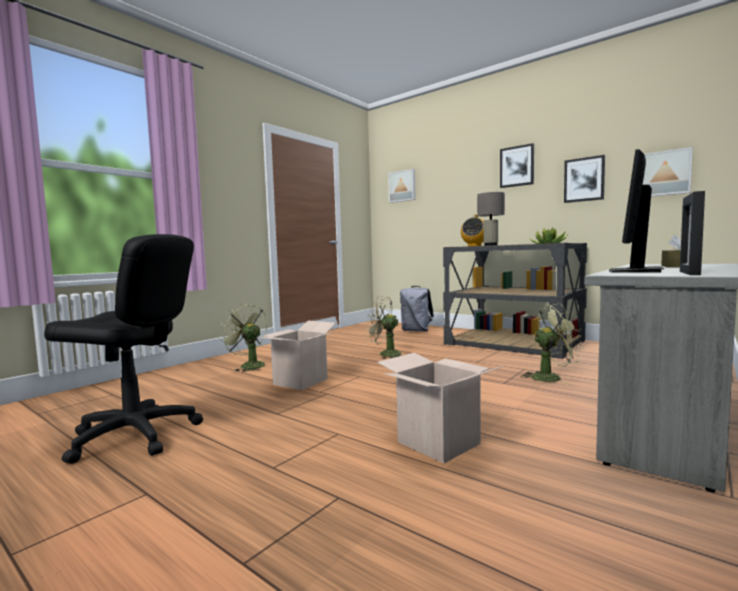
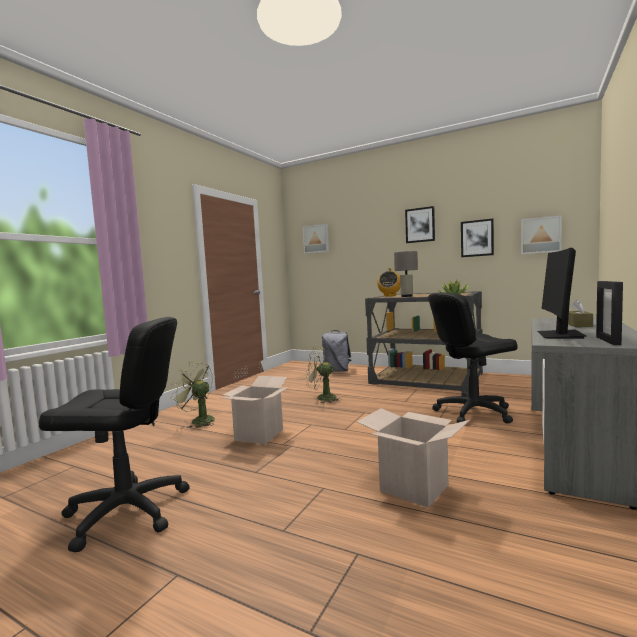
camera: 10 degrees left, 0 degrees up
(551, 377) = (473, 412): green fan -> black office chair

